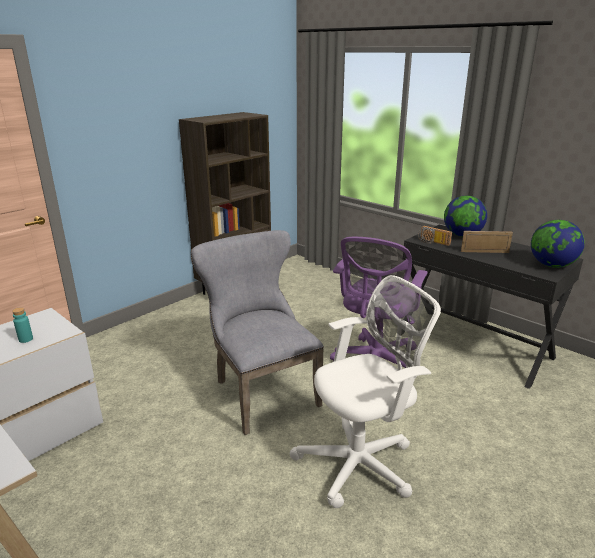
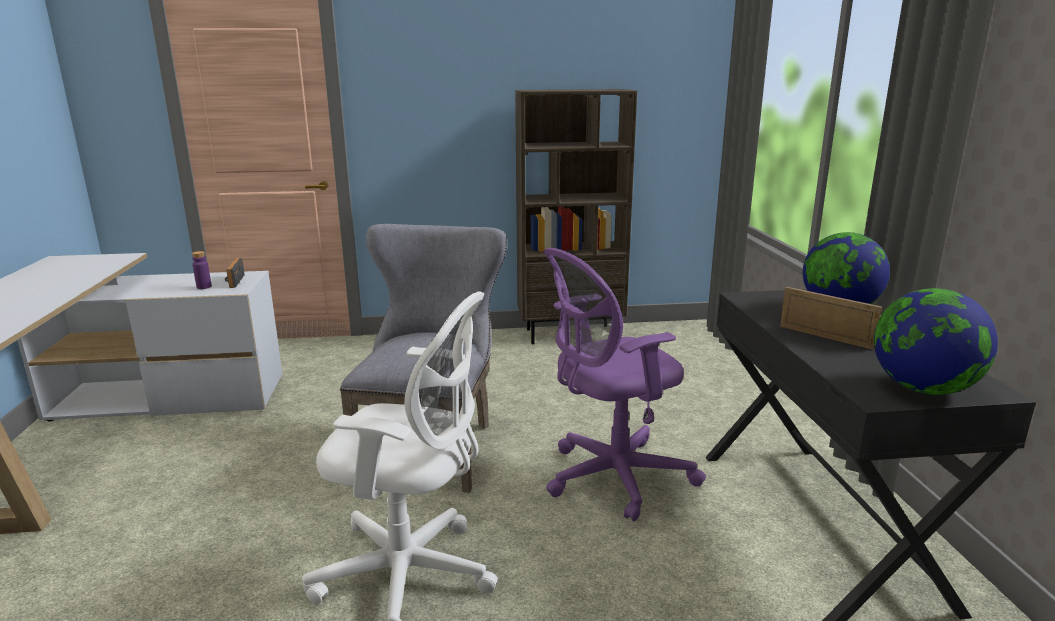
camera: 40 degrees right, 5 degrees down
(26, 339) = (204, 287): turquoise bottle -> purple bottle
(432, 242) = (759, 305): radio -> radio (232, 281)

